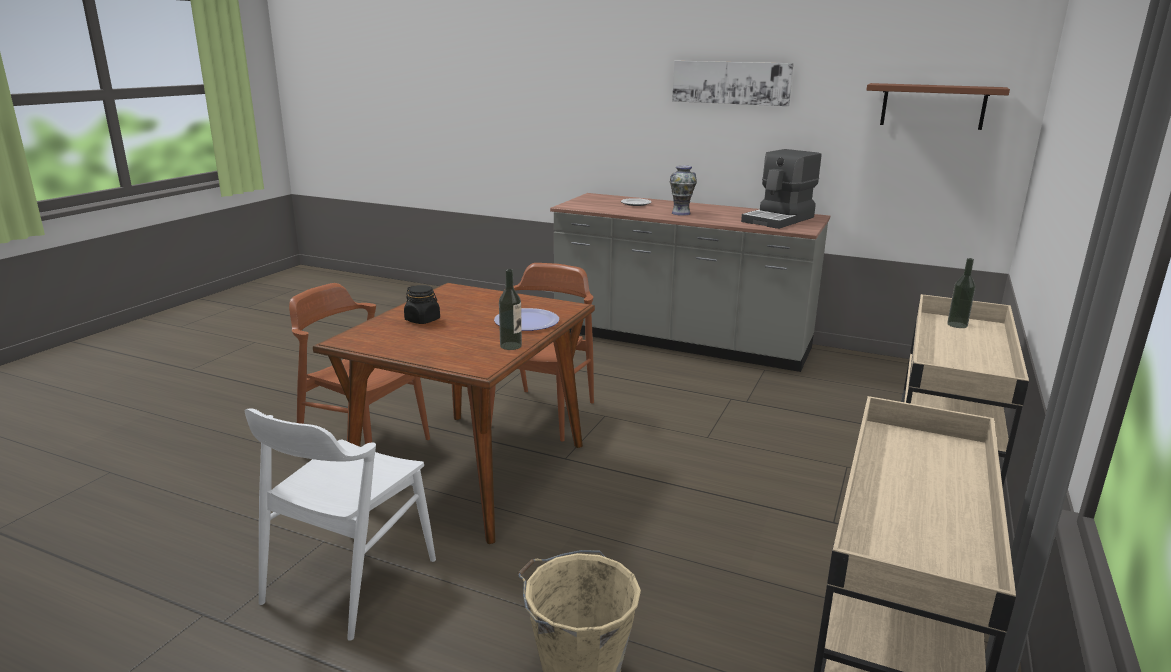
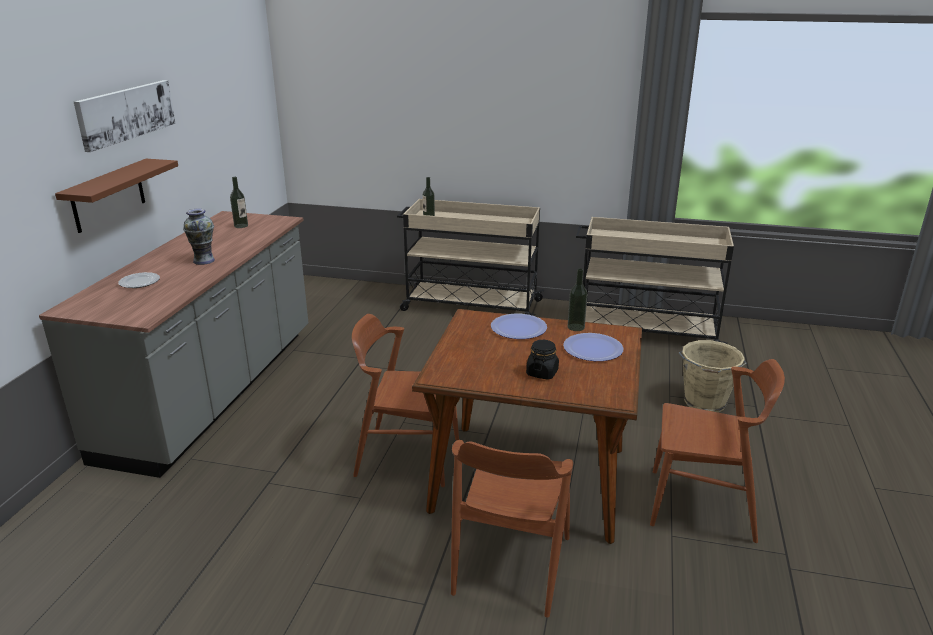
camera: 100 degrees left, 5 degrees up
(349, 580) = (702, 505): white chair -> brown chair
(452, 346) = (592, 349): none -> plate
(779, 219) = (241, 226): coffee machine -> bottle
(933, 106) = (238, 95): brown shelf -> brown shelf (108, 195)

